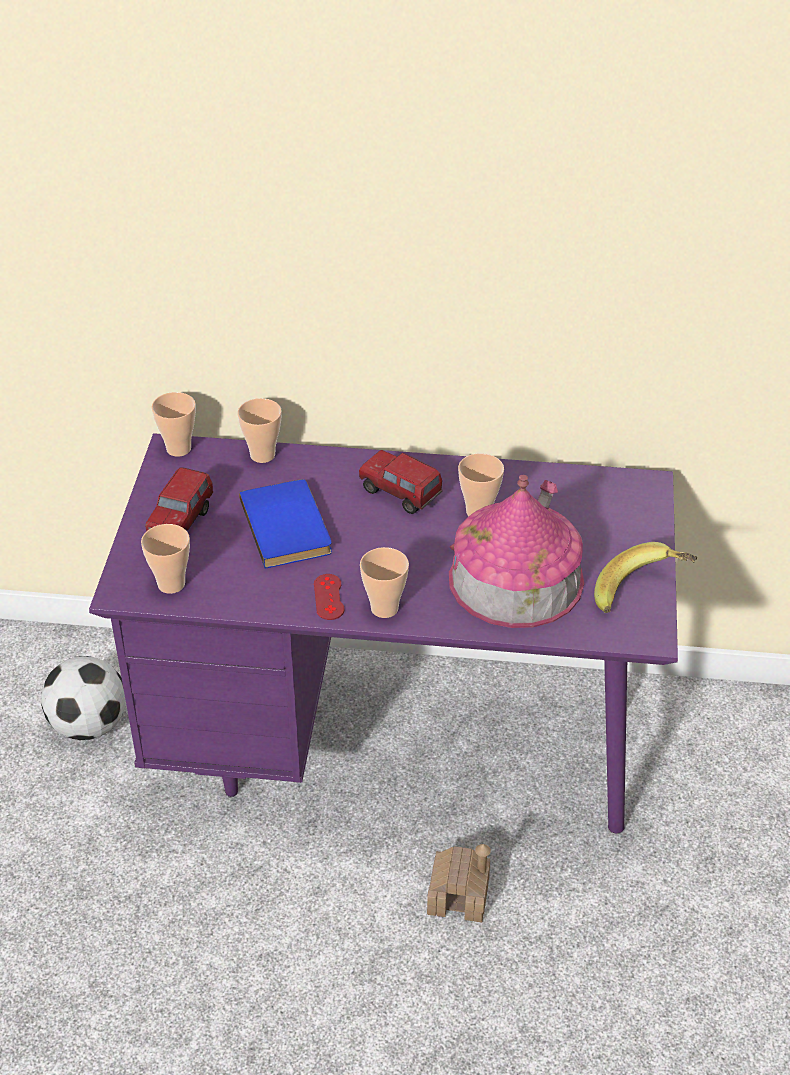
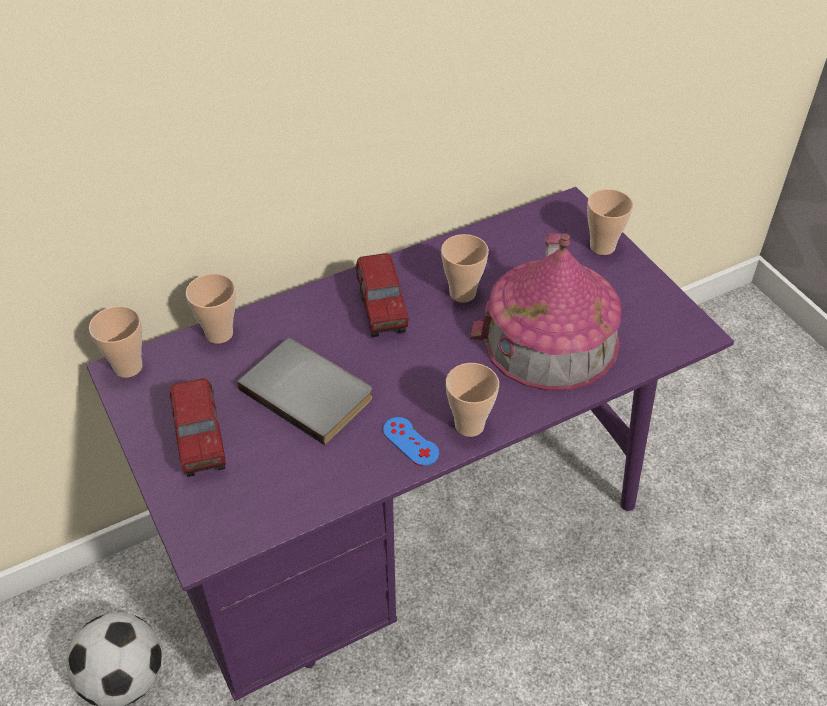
camera: 35 degrees left, 5 degrees up
(171, 584) = (247, 512): cup -> cup (602, 247)
(289, 526) = (309, 391): blue book -> grey book
(329, 597) = (410, 441): red game controller -> blue game controller
(400, 495) = (382, 311): toy truck -> toy truck turned 105 degrees counterclockwise
(458, 895) = (565, 635): toy house -> none
(642, 594) = (656, 301): banana -> none

